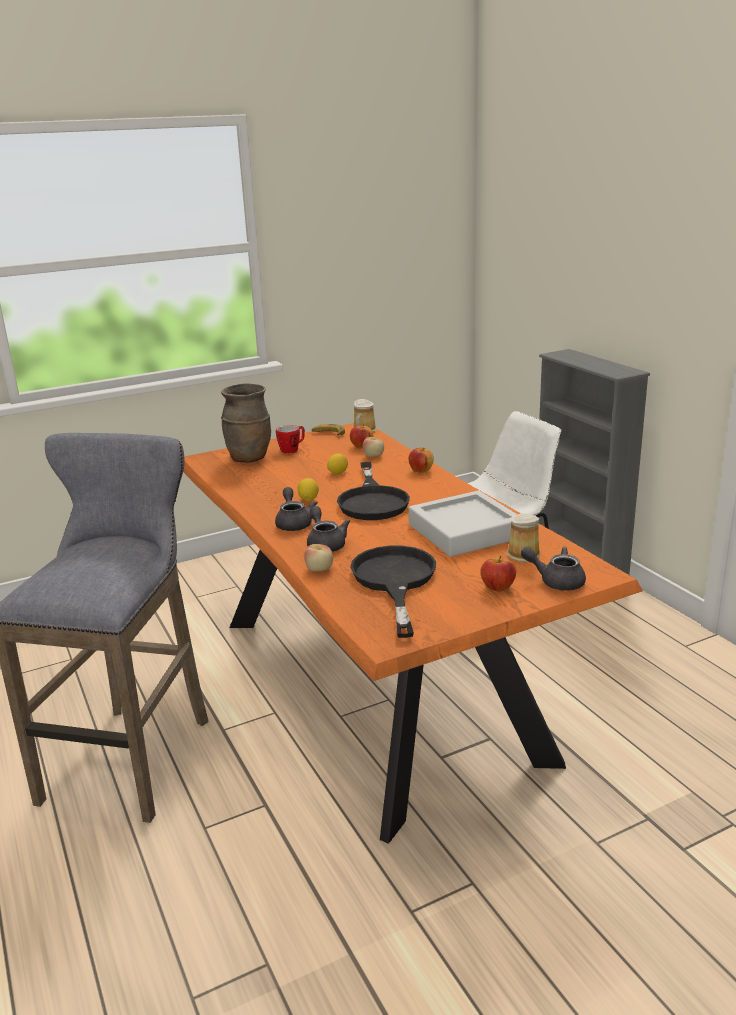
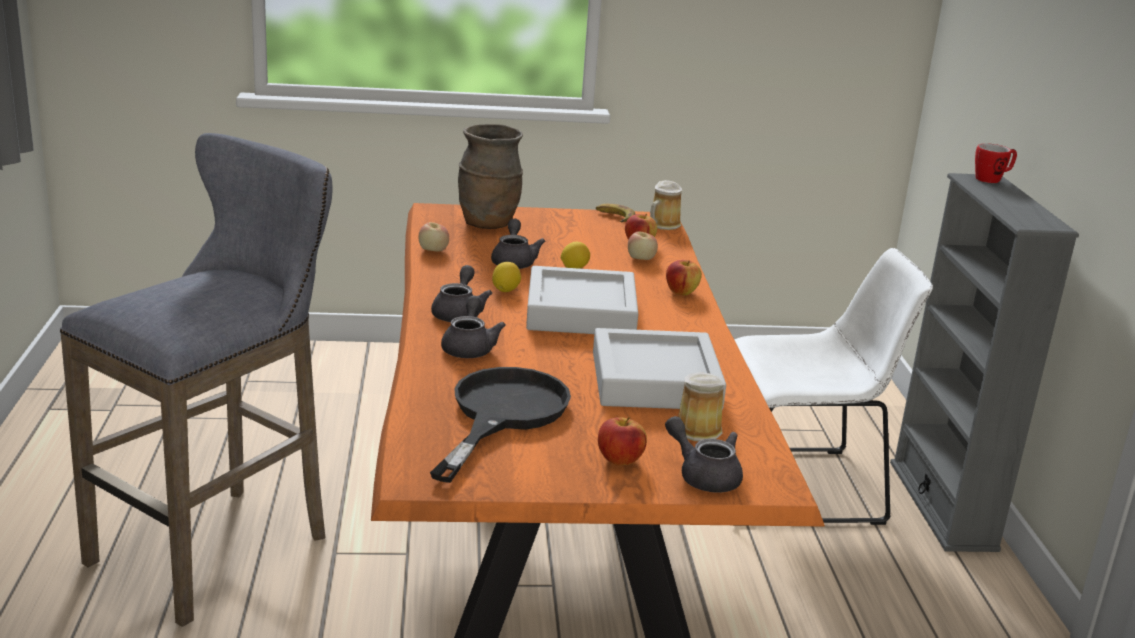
camera: 20 degrees right, 0 degrees up
(292, 449) = (550, 226): mug -> mug (992, 179)
(293, 479) = (514, 261): none -> grey teapot
(319, 569) = (430, 374): apple -> apple (433, 250)
(372, 500) = (581, 312): black frying pan -> grey tray

